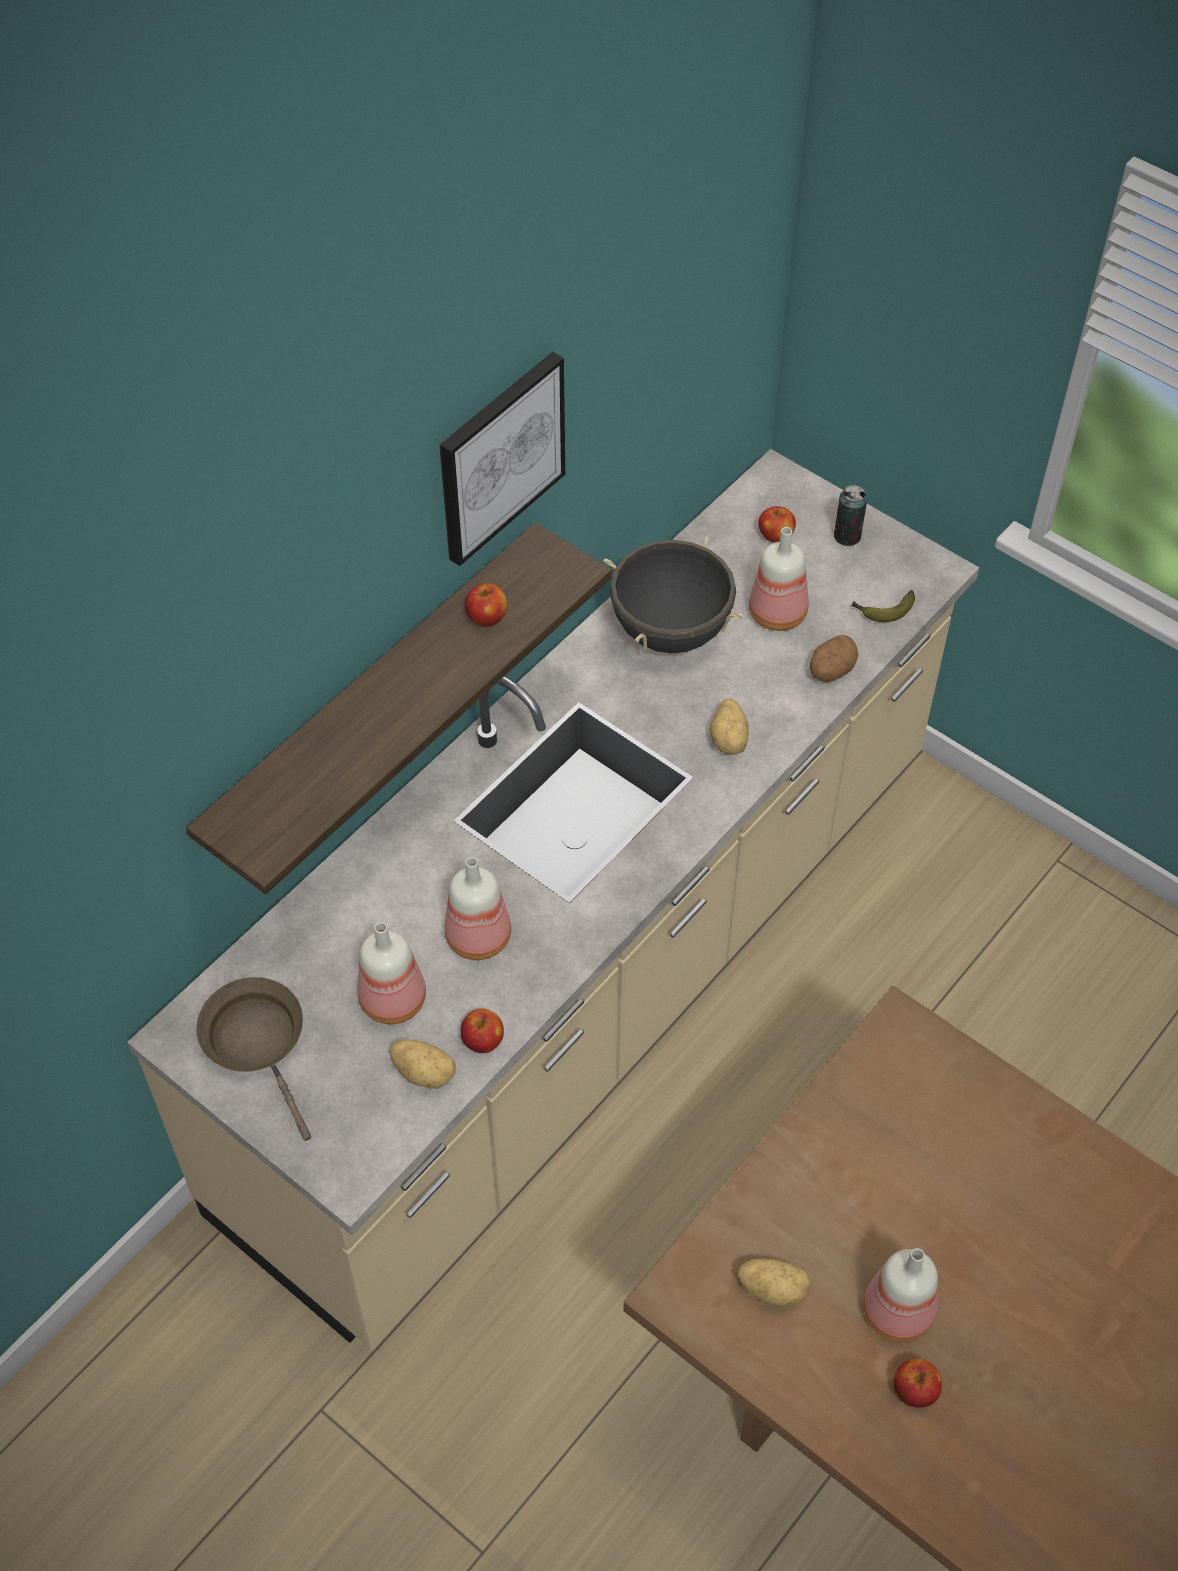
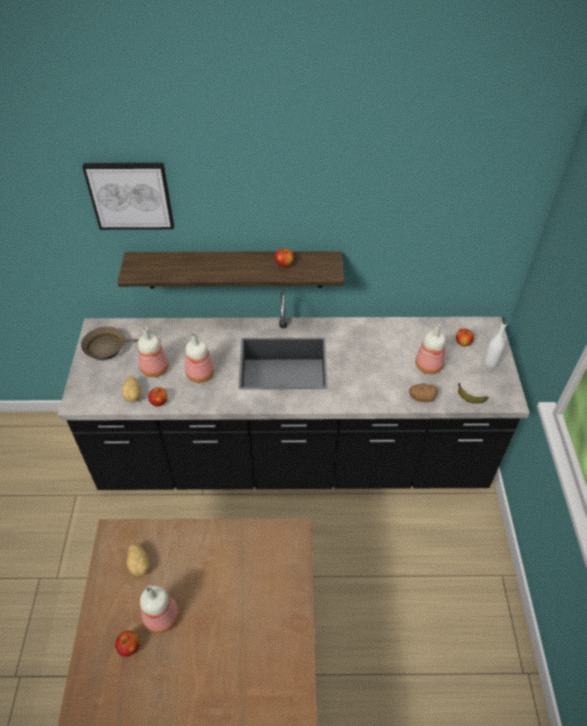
camera: 50 degrees right, 5 degrees down
(258, 1043) = (109, 347): brown frying pan -> brown frying pan turned 120 degrees counterclockwise
(499, 456) = (322, 203): picture -> picture (130, 195)
(589, 981) = (293, 457): beige counter -> black counter
(670, 631) = (384, 342): black cooking pot -> none
(730, 739) = (356, 388): potato -> none
(847, 536) = (490, 363): can -> white bottle

